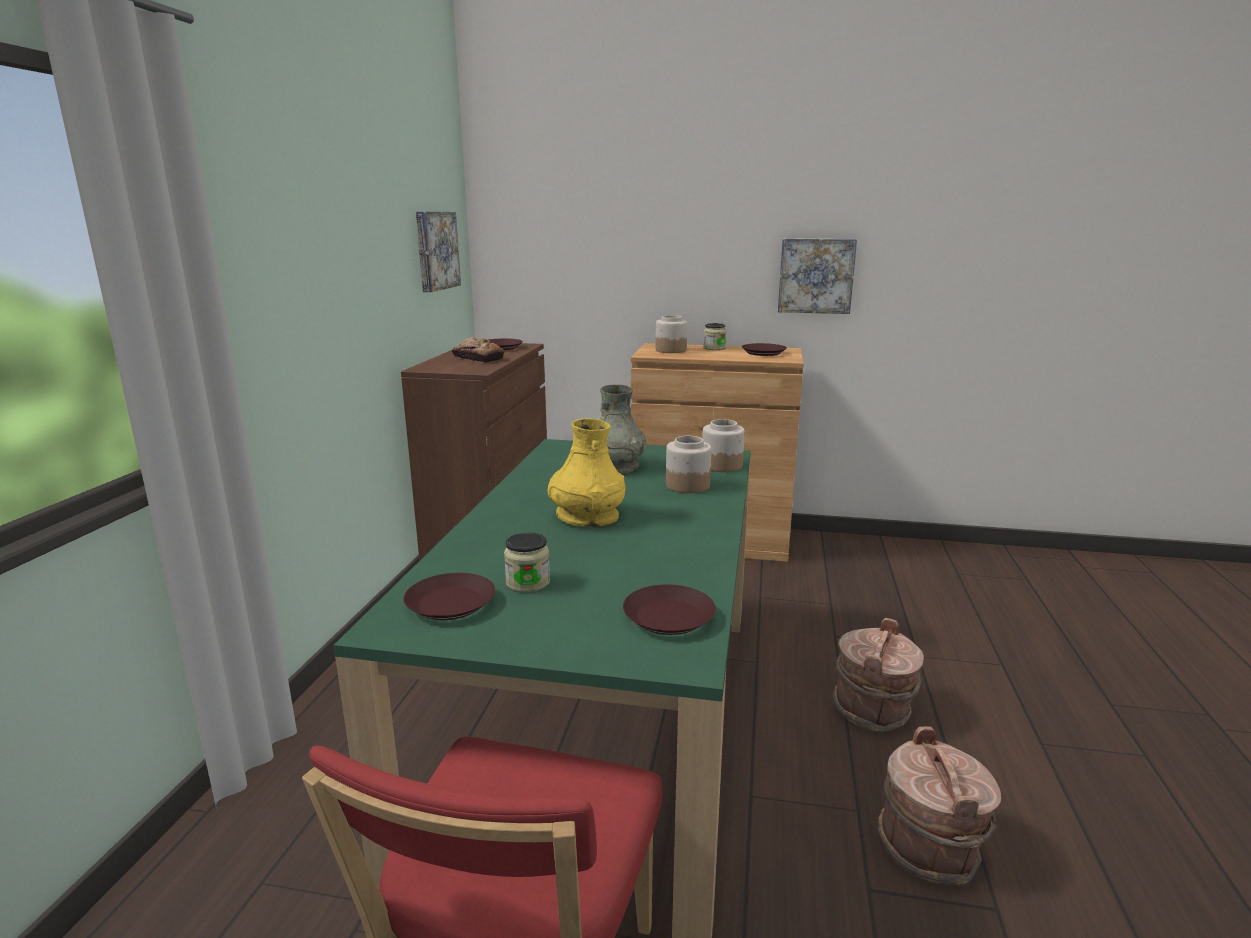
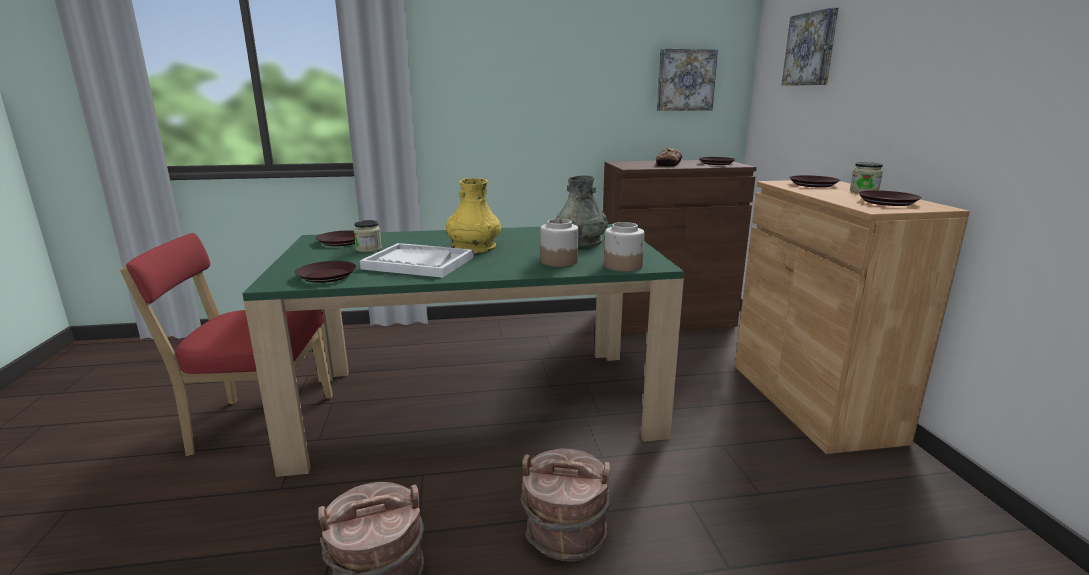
camera: 70 degrees right, 0 degrees up
(641, 553) = (418, 263): none -> white tray
(670, 350) = (813, 184): jar -> brown plate
(816, 275) = (1013, 109): picture -> picture (811, 49)

